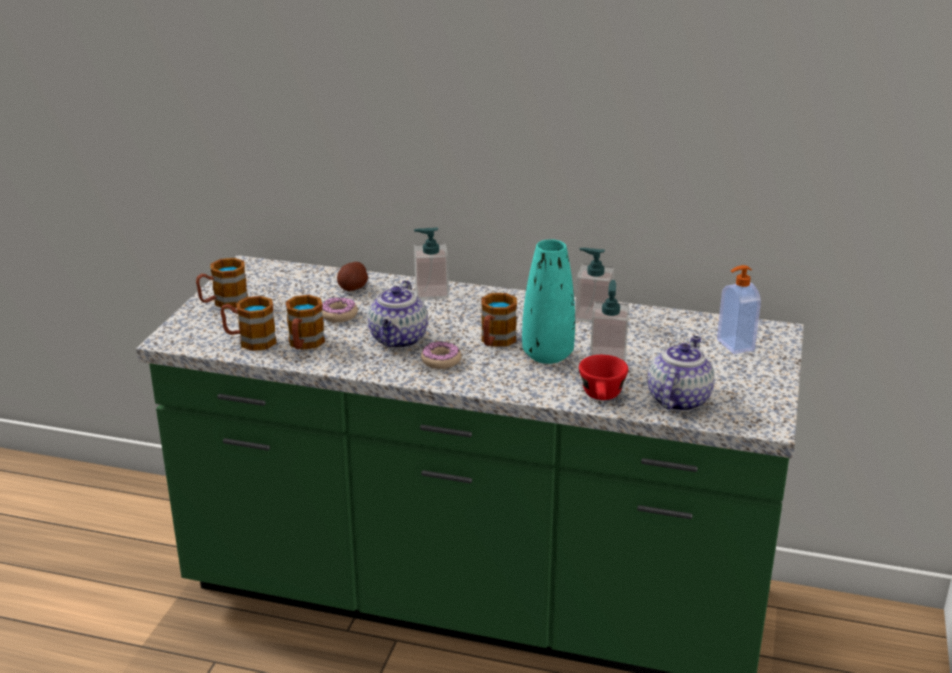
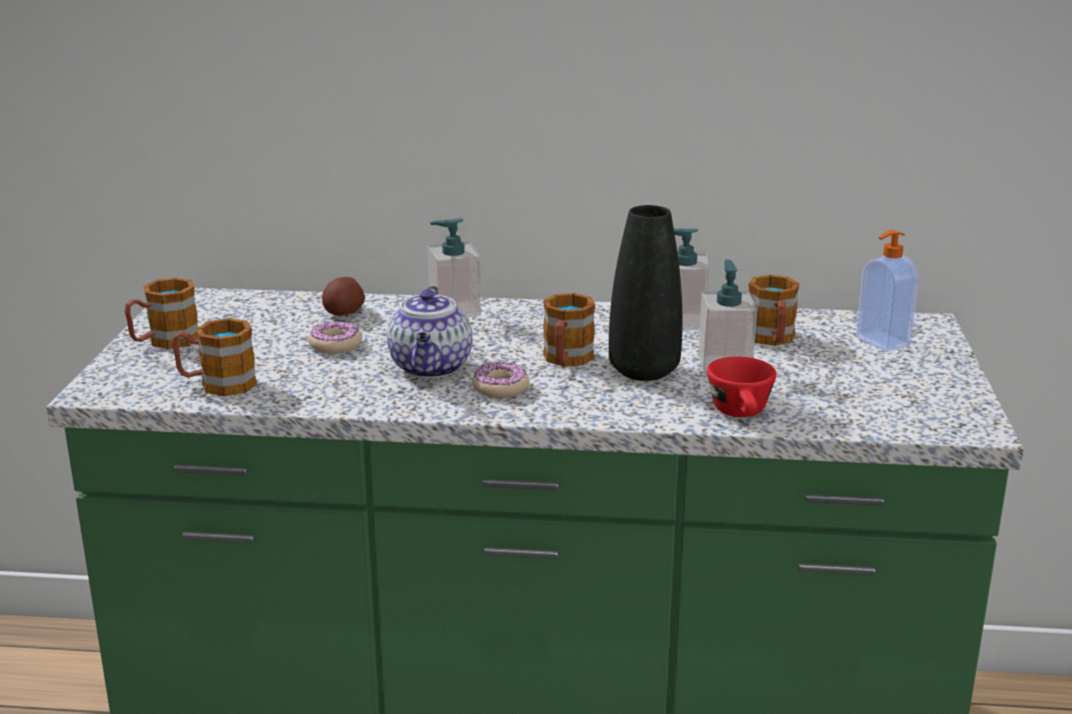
camera: 10 degrees left, 5 degrees down
(304, 344) = (298, 383): mug -> mug (772, 340)
(547, 355) = (644, 371): turquoise vase -> black vase
(678, 399) = (844, 408): teapot -> none

